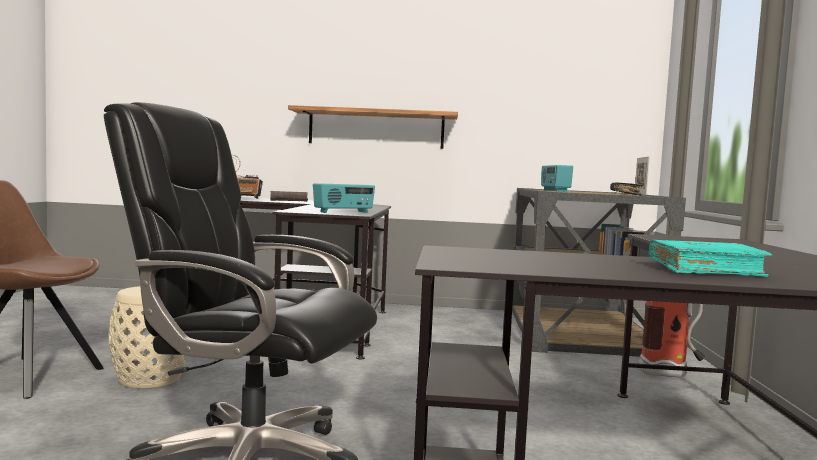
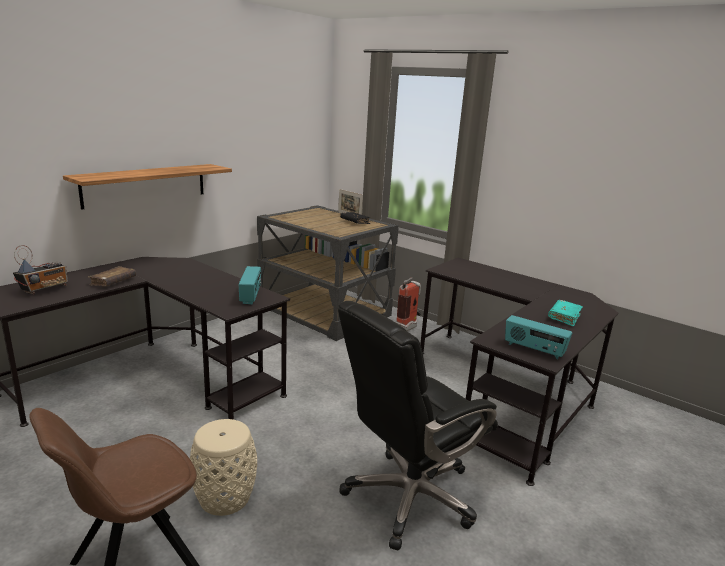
camera: 55 degrees left, 15 degrees up
(554, 191) = (327, 230): radio -> radio (534, 350)

